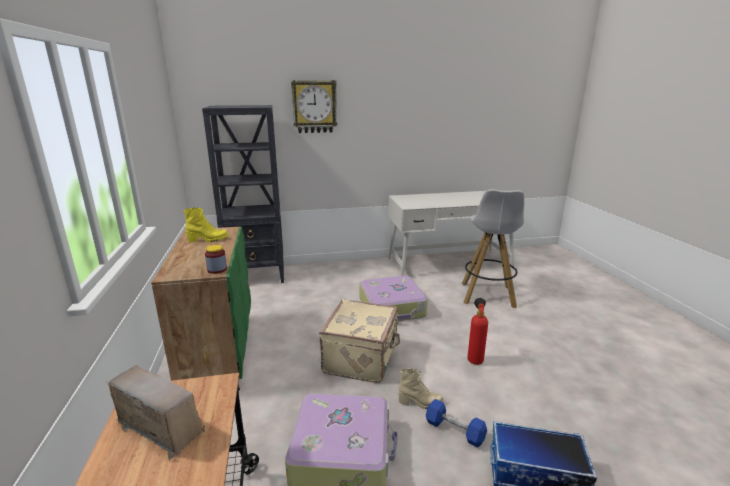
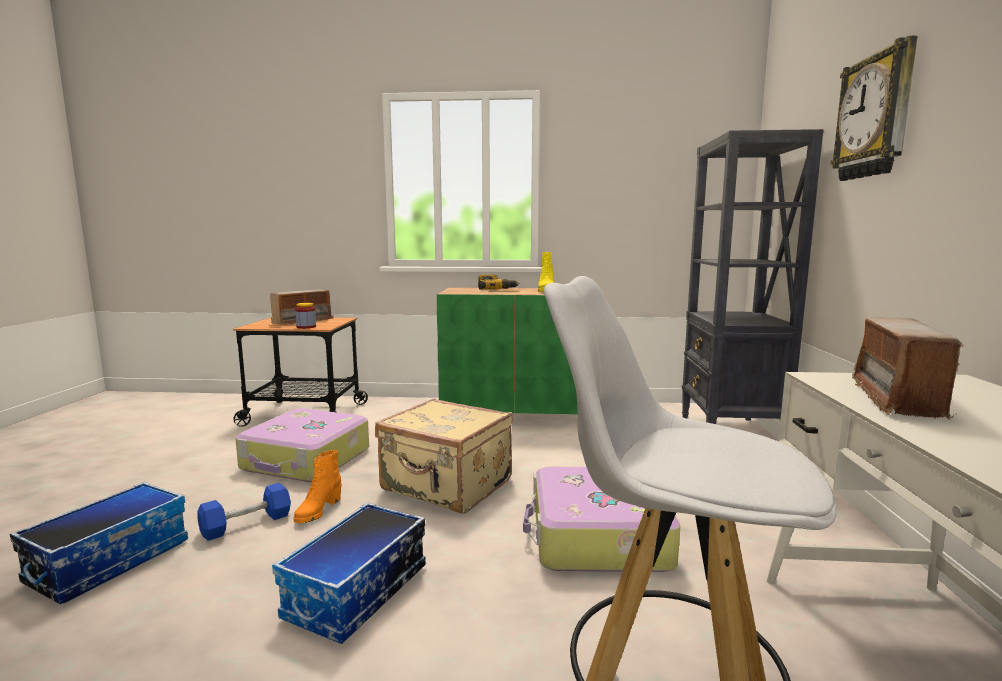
camera: 105 degrees right, 10 degrees down
(190, 258) = (495, 289): none -> power drill
(217, 269) = (456, 292): jar -> jar (306, 327)
(420, 403) = (318, 511): beige boot -> orange boot
(426, 203) = (897, 399): none -> radio
(475, 359) = (358, 593): fire extinguisher -> storage box

